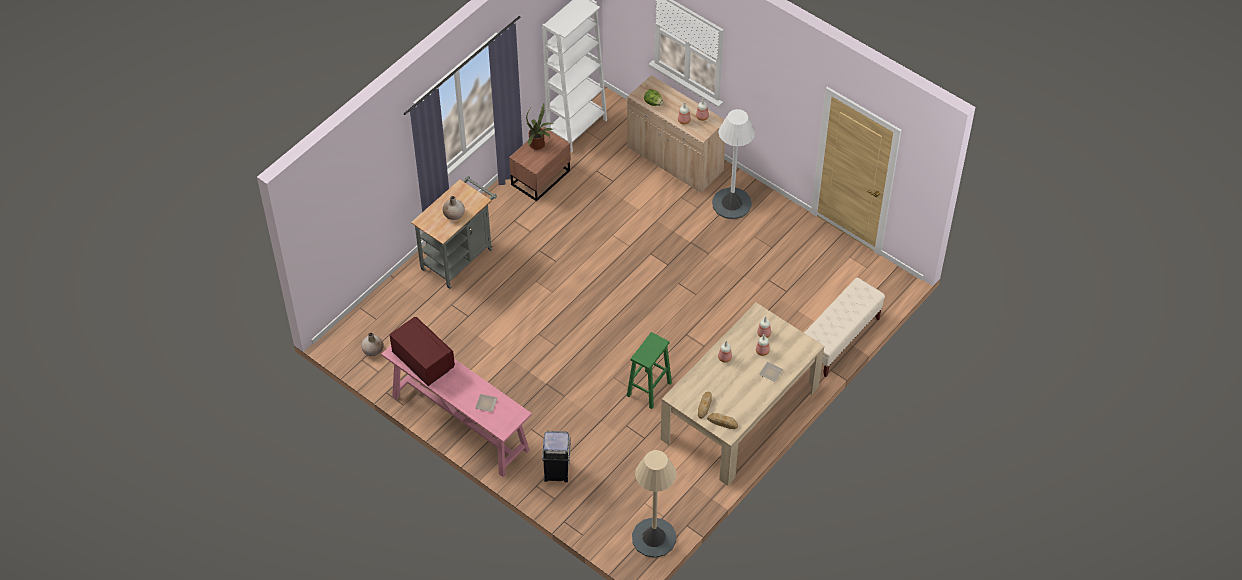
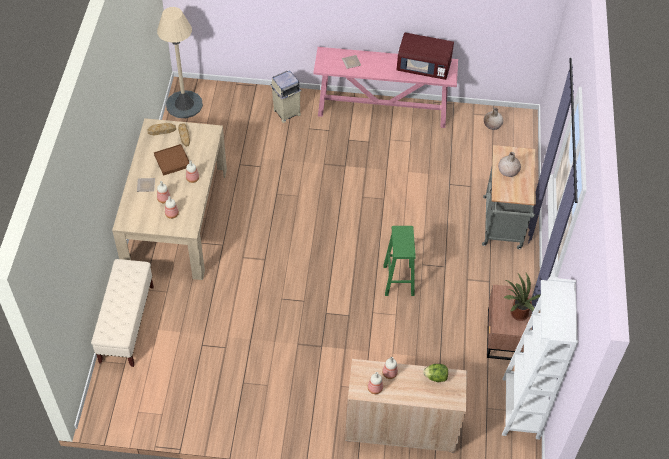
camera: 145 degrees right, 0 degrees up
(649, 388) = (262, 201): green stool -> green stool (398, 281)
(731, 203) = (312, 409): white floor lamp -> none
(732, 385) = (172, 161): none -> brown tray

